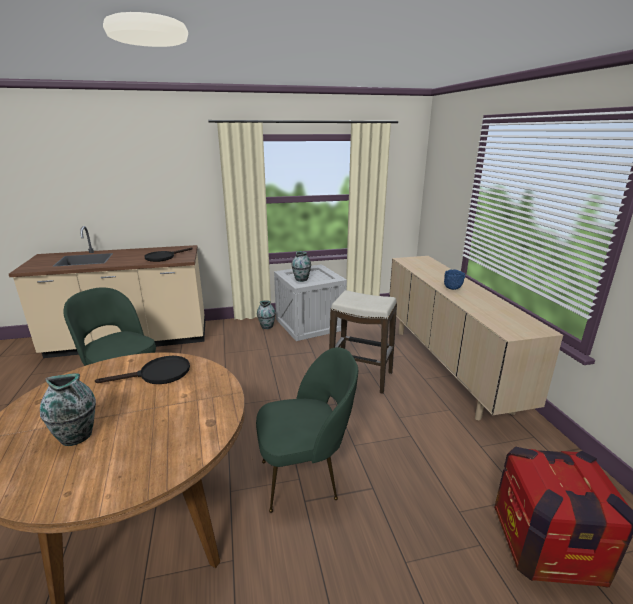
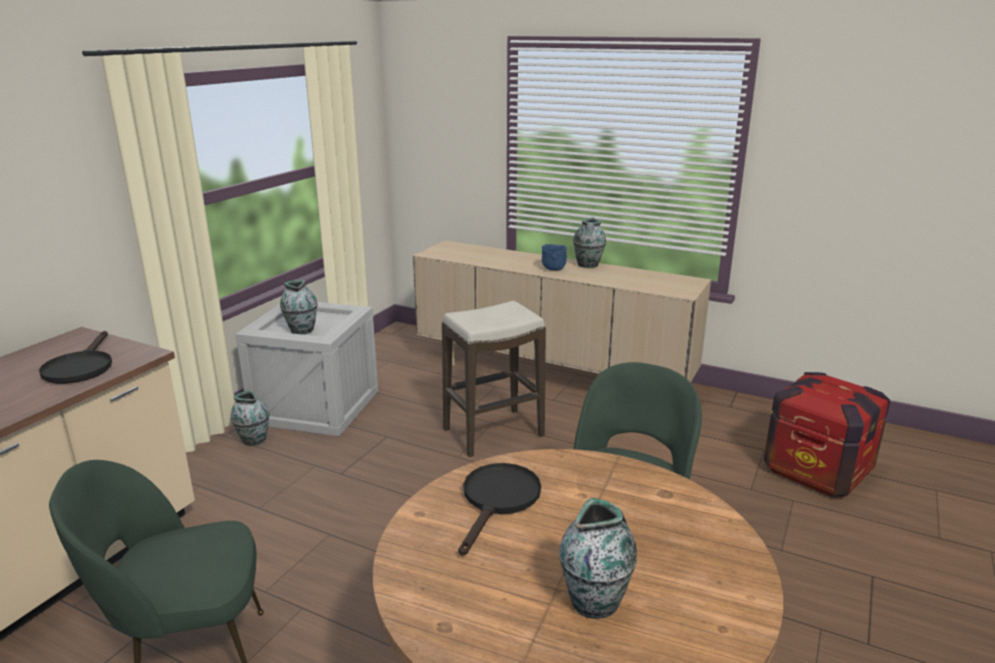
camera: 50 degrees left, 0 degrees up
(482, 293) = (588, 265): none -> vase

